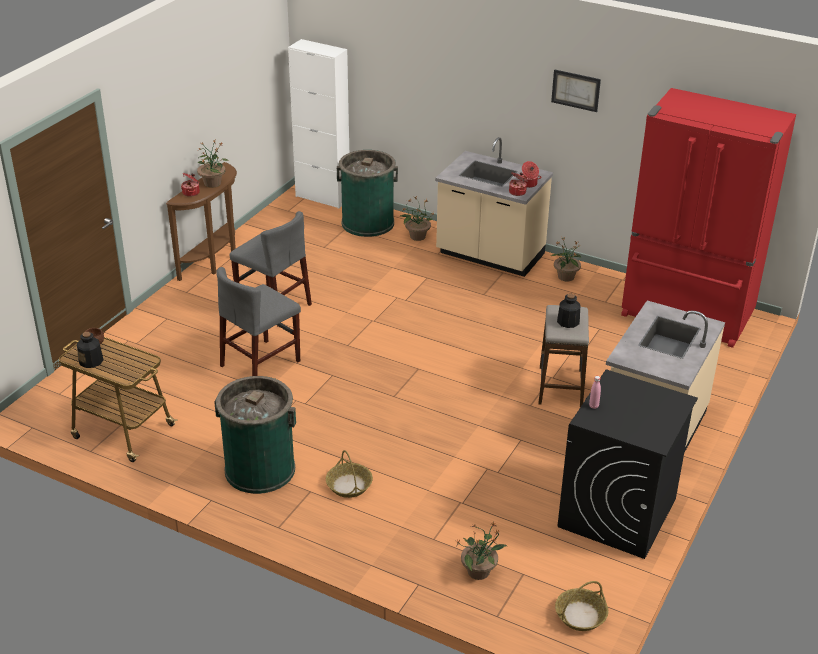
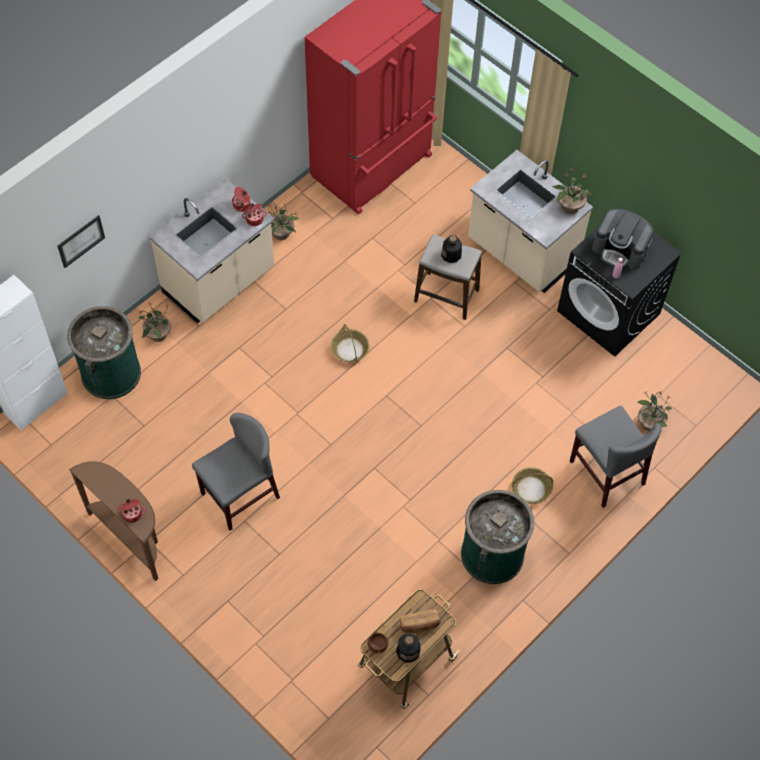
camera: 75 degrees left, 25 degrees up
(121, 364) = (419, 625): none -> bread
(212, 183) = (118, 489): potted plant -> potted plant (569, 206)
(260, 363) = (336, 525): grey chair -> grey chair (606, 472)
(576, 90) = (228, 106): picture -> picture (81, 241)
(580, 616) = (706, 373): basket -> basket (350, 349)
(634, 405) = (620, 249): none -> coffee machine

